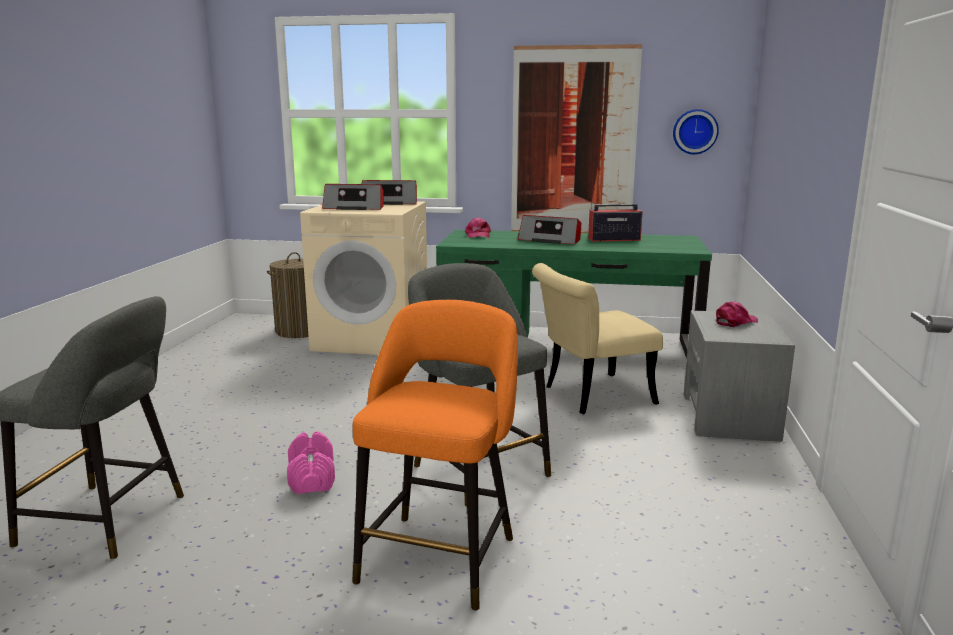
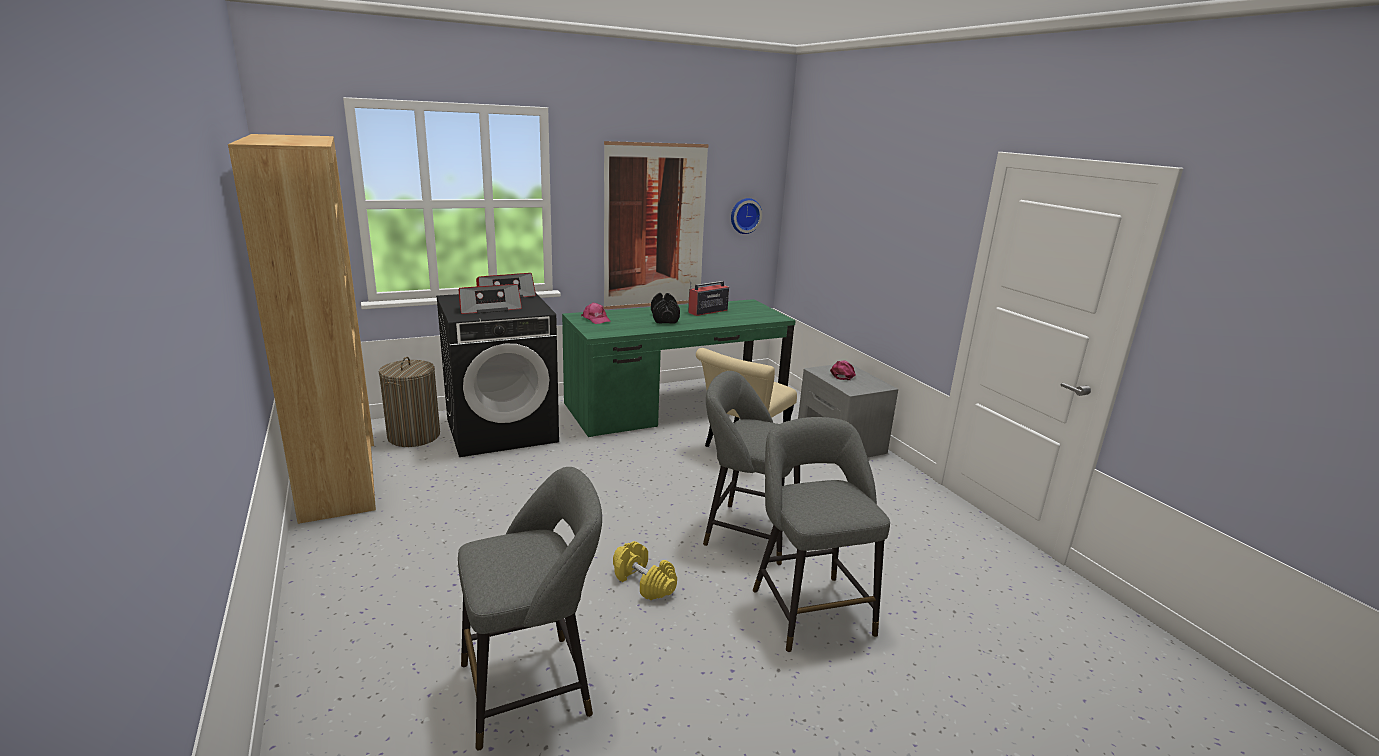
camera: 35 degrees left, 5 degrees up
(209, 347) = (339, 477): none -> brown bookcase
(311, 478) = (643, 582): pink dumbbell -> yellow dumbbell
(372, 339) = (502, 430): beige washing machine -> black washing machine
(440, 554) = (809, 607): orange stool -> grey stool
(550, 240) = (665, 318): radio -> black dumbbell

